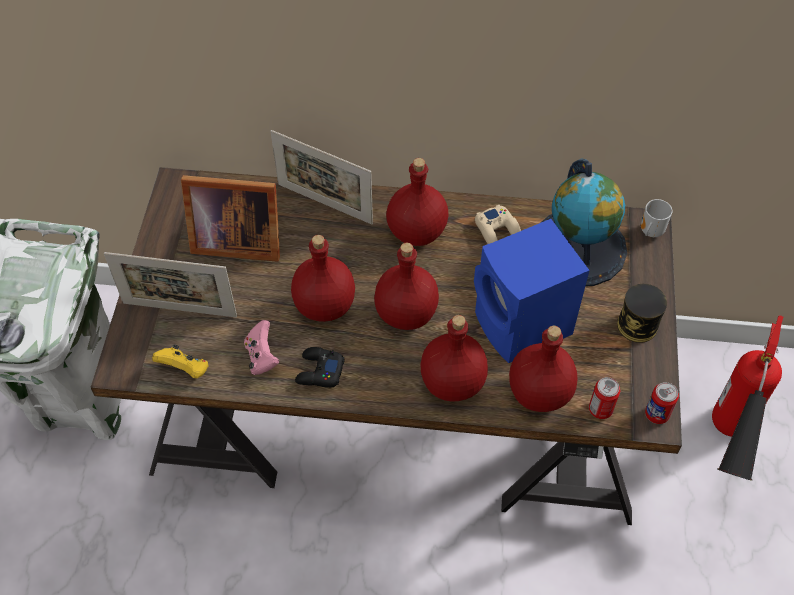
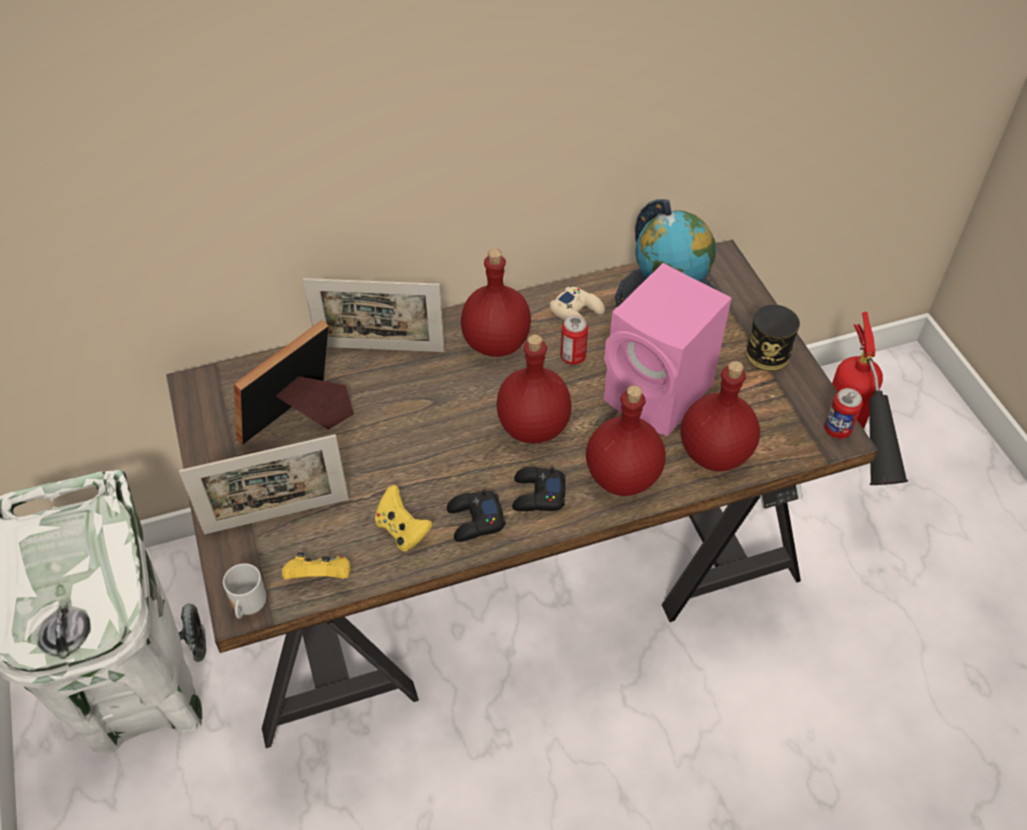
camera: 25 degrees left, 5 degrees down
(235, 240) = (300, 420): picture frame -> picture frame turned 150 degrees clockwise
(262, 357) = (402, 530): pink game controller -> yellow game controller
(324, 306) = (441, 452): red bottle -> none
(378, 370) = (538, 495): none -> black game controller
(523, 327) = (660, 396): blue speaker -> pink speaker
(600, 409) = (782, 446): can -> can (573, 357)
(649, 232) = (725, 265): mug -> mug (248, 606)

